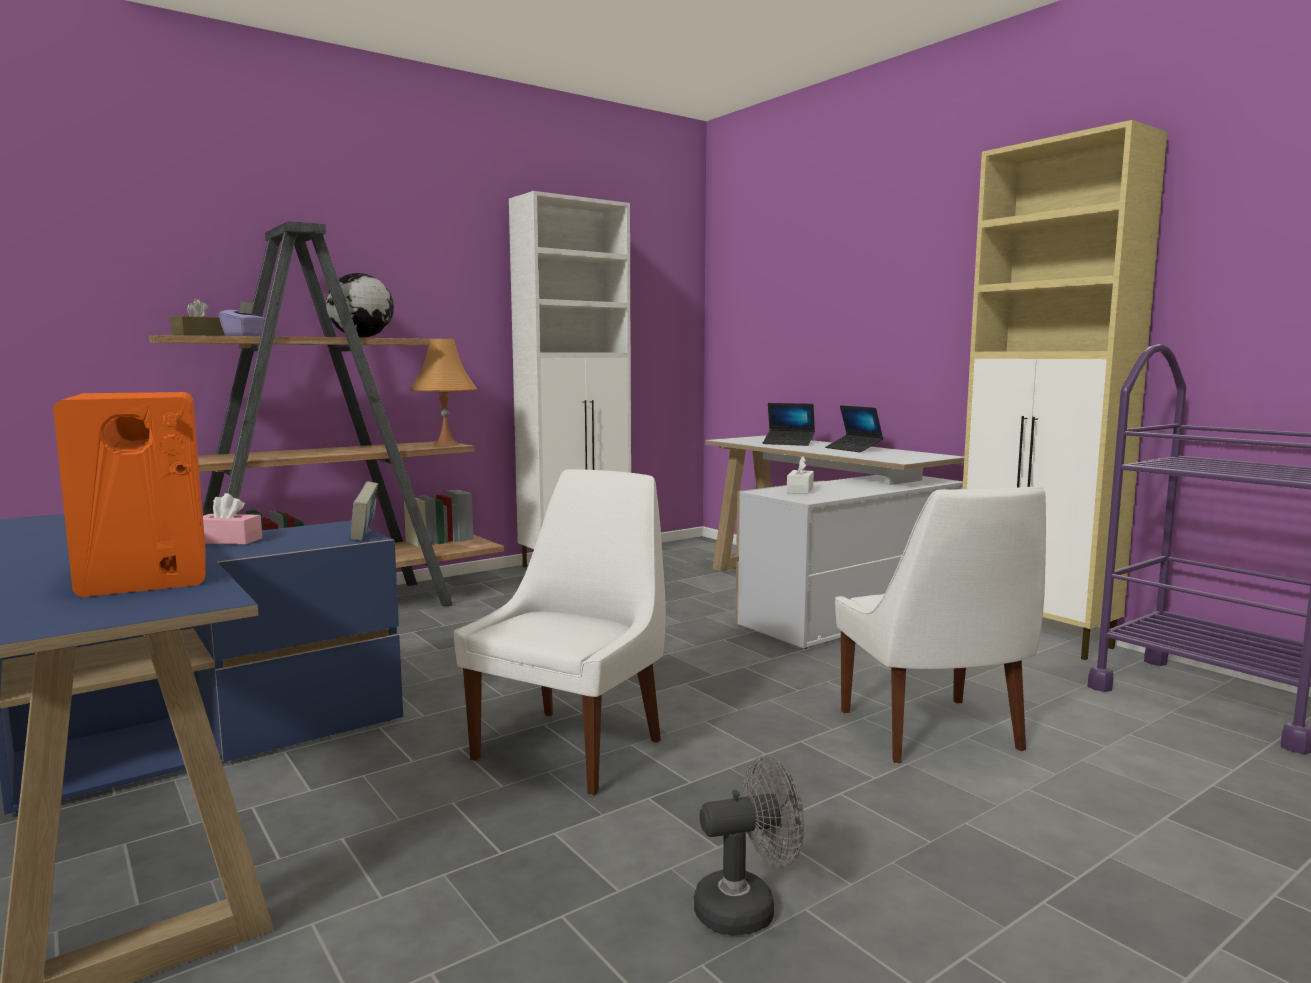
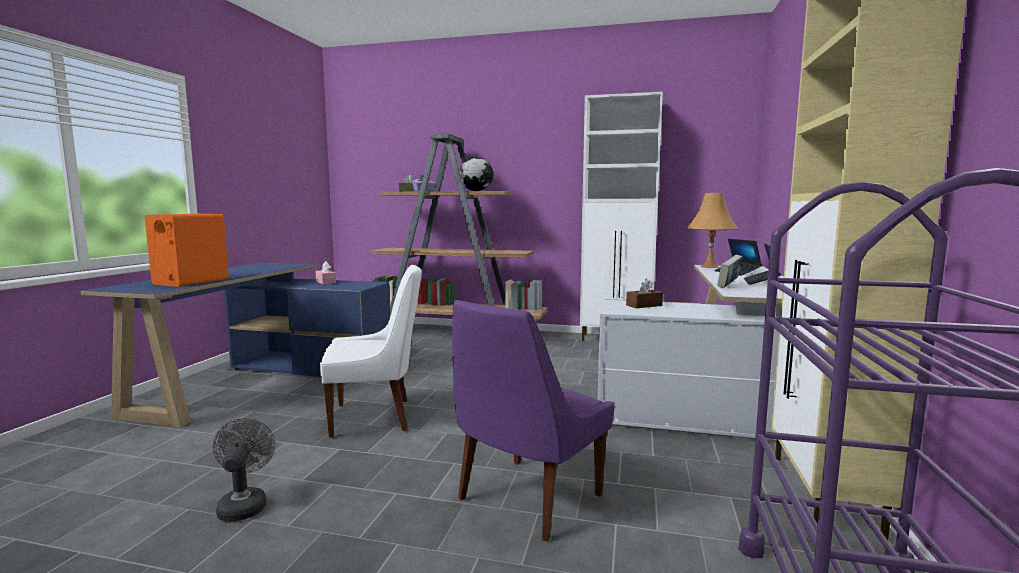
camera: 50 degrees right, 0 degrees up
(365, 535) = (361, 288): book -> book (728, 286)
(446, 444) = (519, 252): orange table lamp -> orange table lamp (709, 267)
(747, 908) = (244, 504): grey fan -> grey fan turned 135 degrees counterclockwise
(800, 490) = (644, 305): white tissue box -> brown tissue box
(932, 733) = (526, 499): white chair -> purple chair

